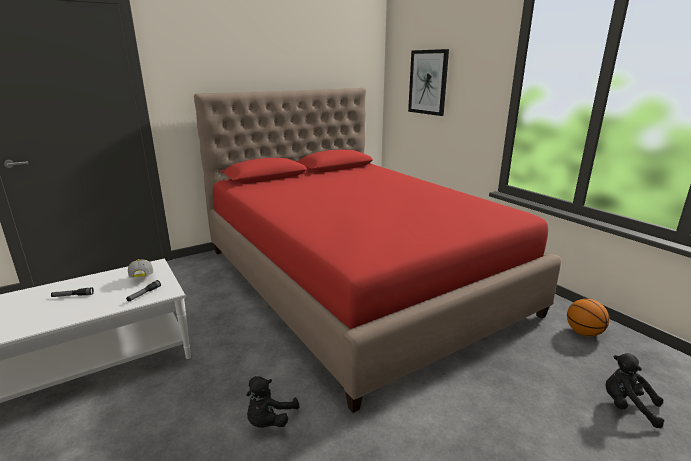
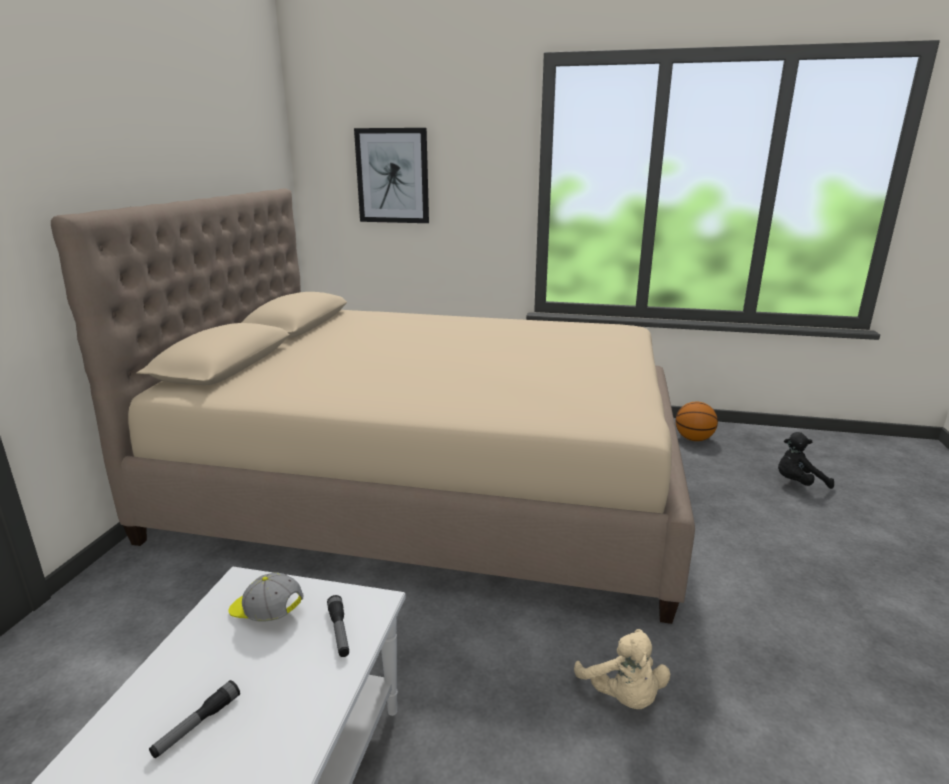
camera: 45 degrees left, 0 degrees up
(269, 420) = (622, 696): black plush toy -> beige plush toy
(356, 279) = (430, 482): red bed -> beige bed

